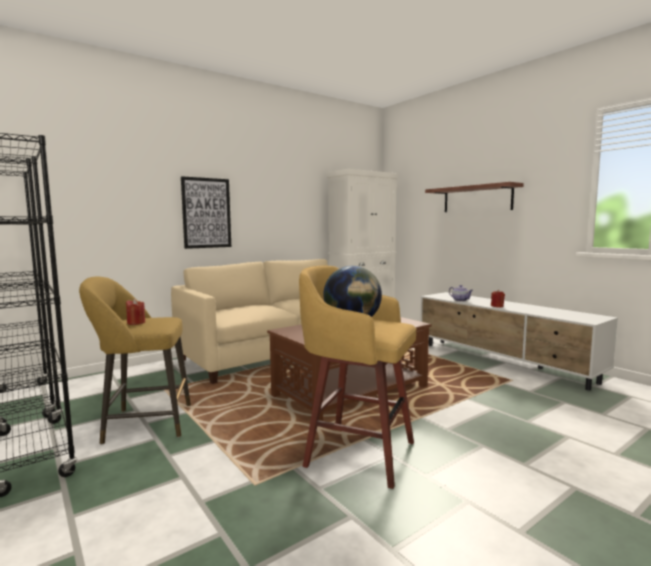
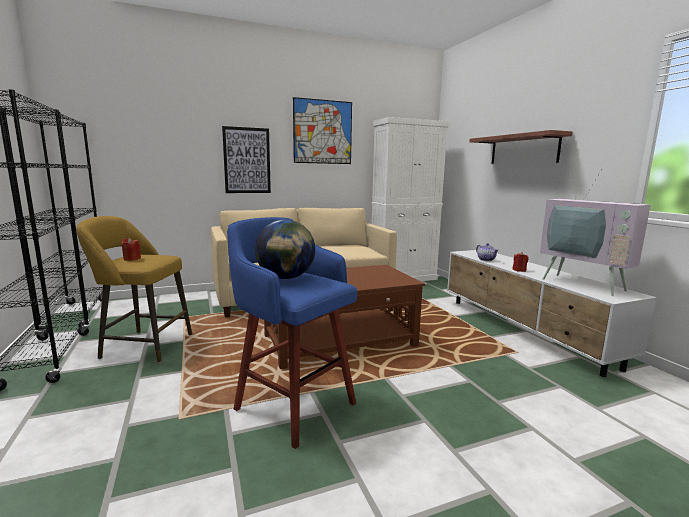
camera: 15 degrees right, 5 degrees up
(280, 183) = (323, 132): none -> picture
(357, 452) = (293, 404): yellow stool -> blue stool
(559, 312) = (585, 284): none -> television

